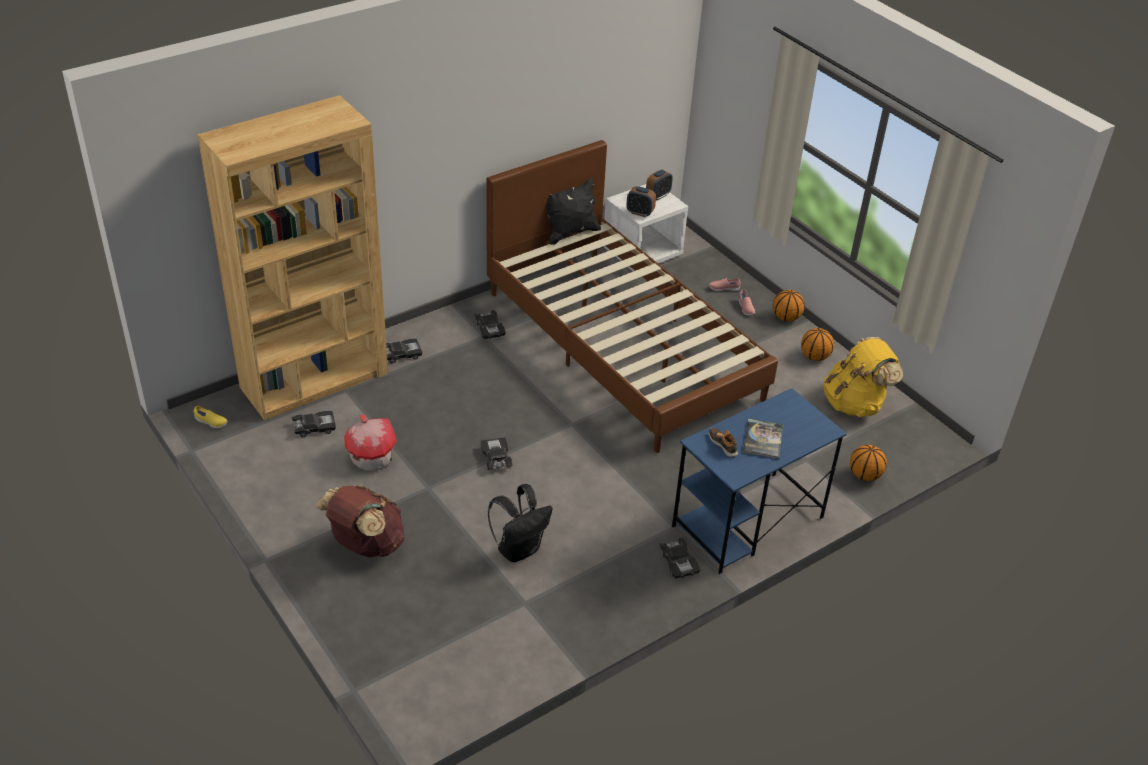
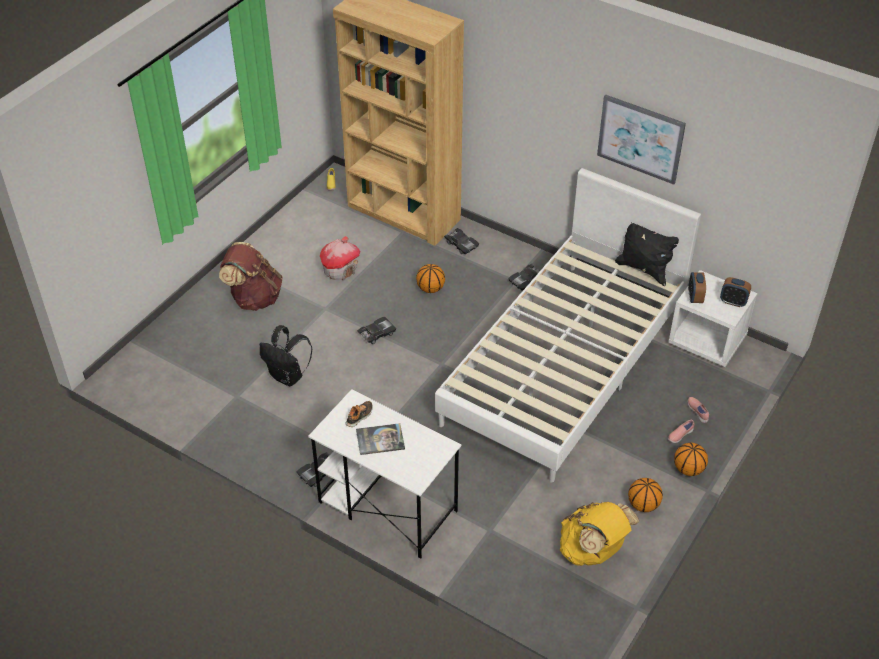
camera: 70 degrees right, 5 degrees up
(314, 427) = (354, 231): black toy car -> none
(538, 104) = (640, 139): none -> picture
(622, 344) = (564, 365): brown bed -> white bed
(747, 522) = (386, 506): blue desk -> white desk
(864, 475) = (493, 578): basketball -> basketball (431, 288)

